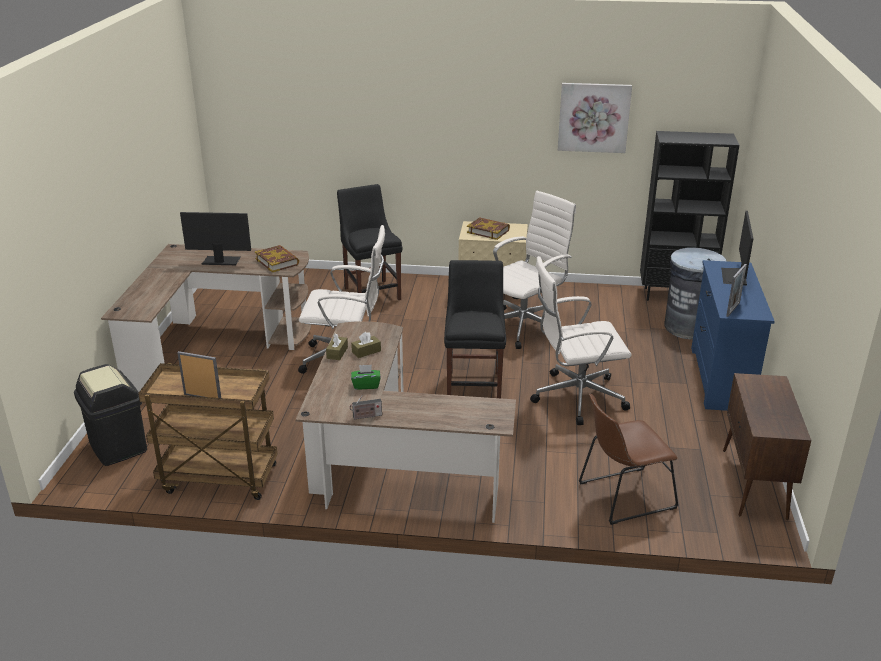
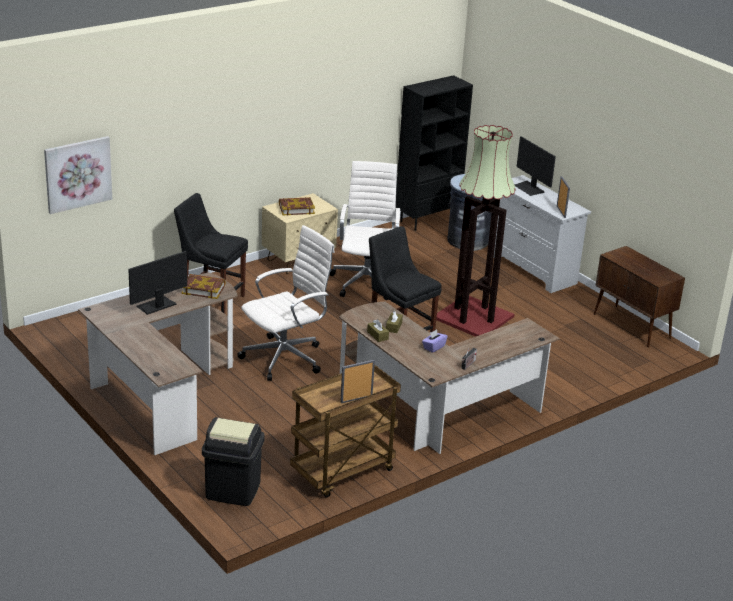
camera: 45 degrees left, 0 degrees up
(366, 385) = (433, 347): green tissue box -> purple tissue box
(575, 397) = (472, 317): white office chair -> floor lamp
(593, 117) = (359, 86): picture -> picture (77, 174)
(623, 496) = (581, 364): brown chair -> none
(720, 378) = (533, 269): blue dresser -> white dresser

